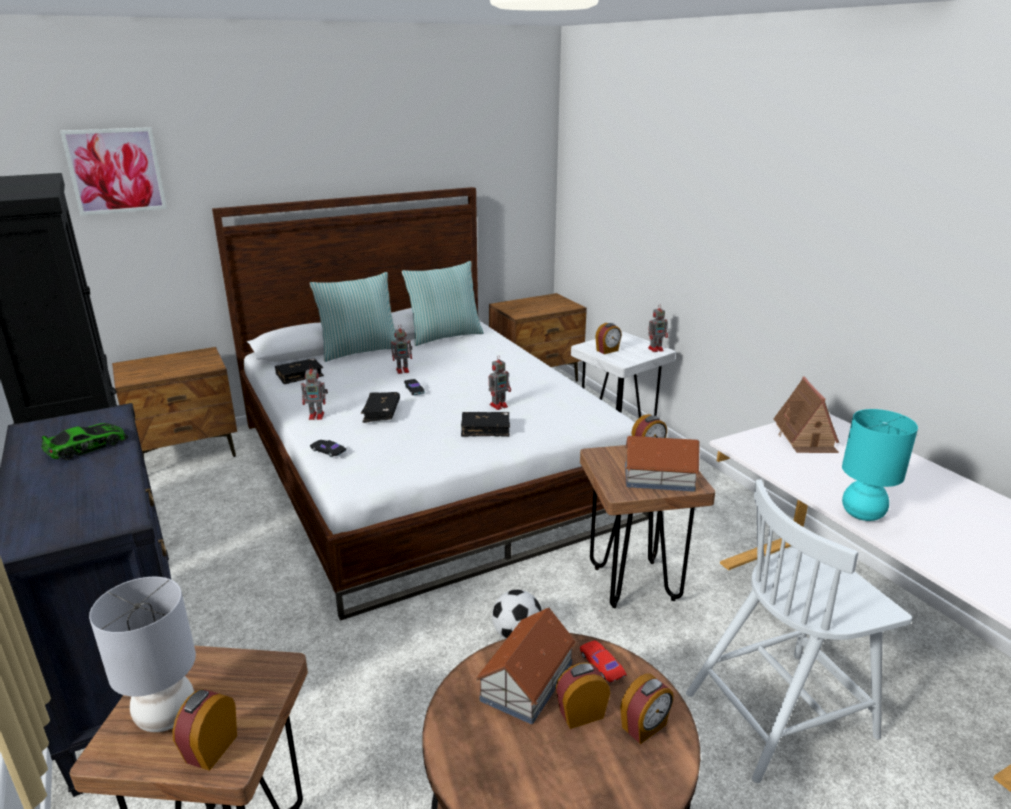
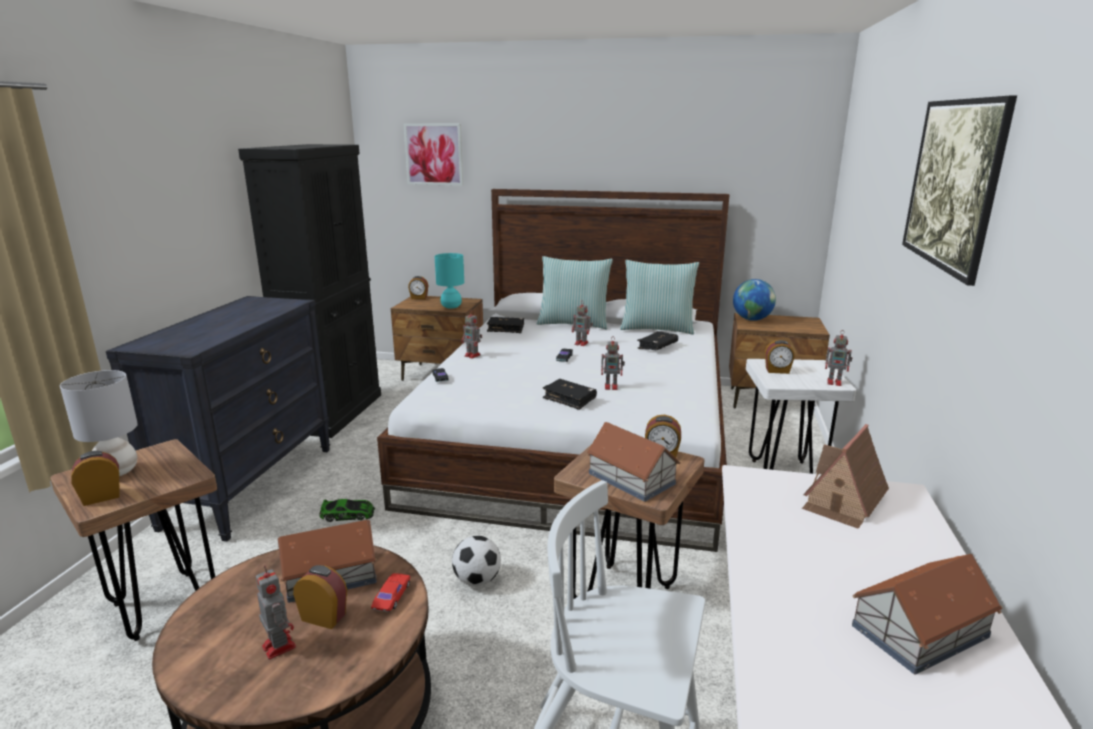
camera: 40 degrees right, 5 degrees down
(87, 446) = (251, 314): toy car -> toy car (348, 514)
(381, 413) = (513, 365): black book -> black book (657, 346)
(512, 307) = (752, 319): none -> globe
(587, 758) = (278, 645): none -> toy robot
(645, 727) = (345, 654): alarm clock -> alarm clock (419, 298)
(787, 213) = (944, 224): none -> picture
(862, 513) = (767, 589): turquoise table lamp -> turquoise table lamp (451, 307)
(946, 499) = (921, 631): none -> toy house

